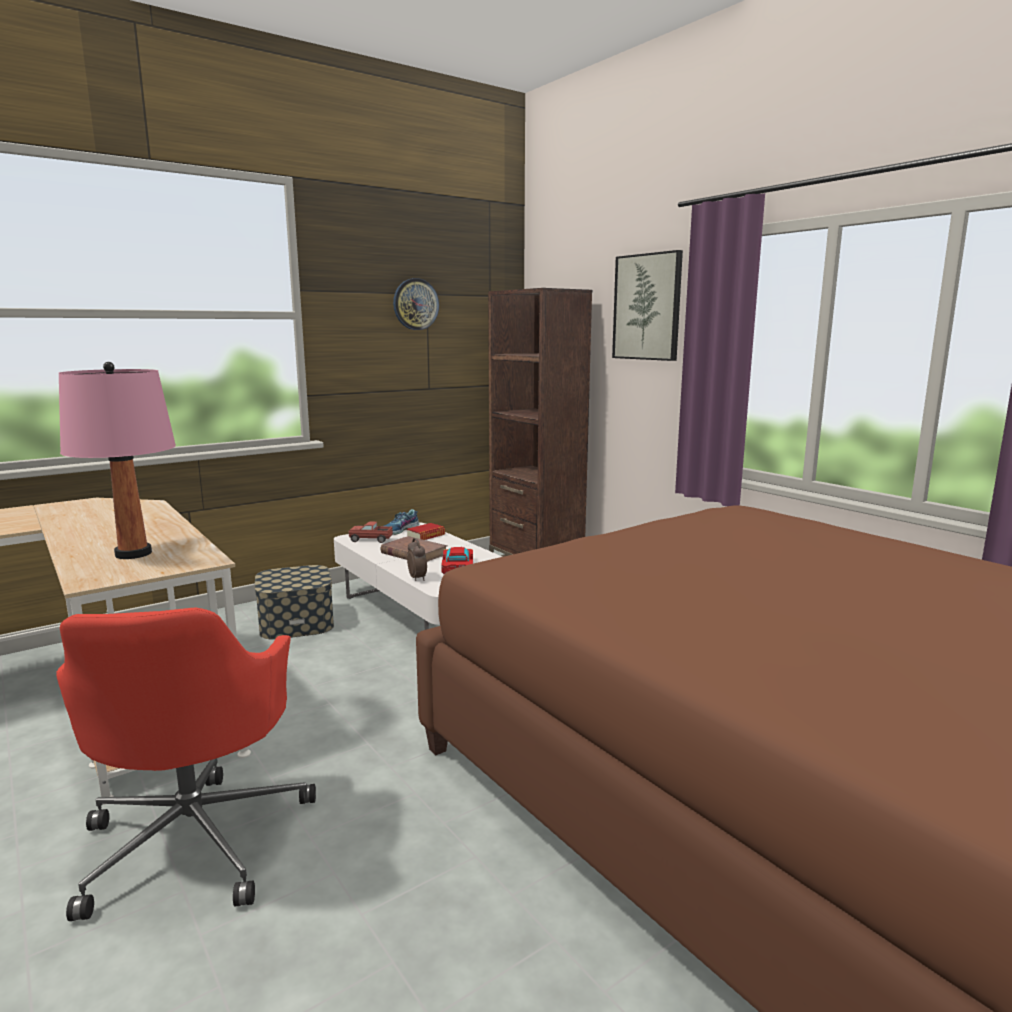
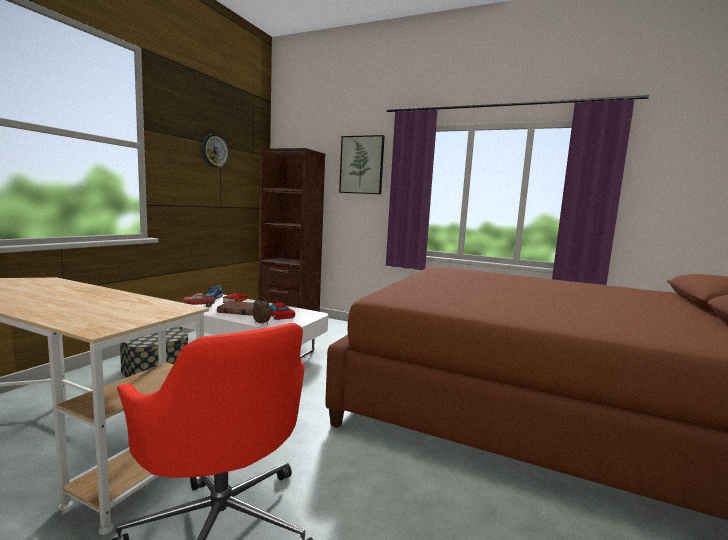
camera: 30 degrees left, 5 degrees down
(133, 554) = (104, 309): pink table lamp -> none

